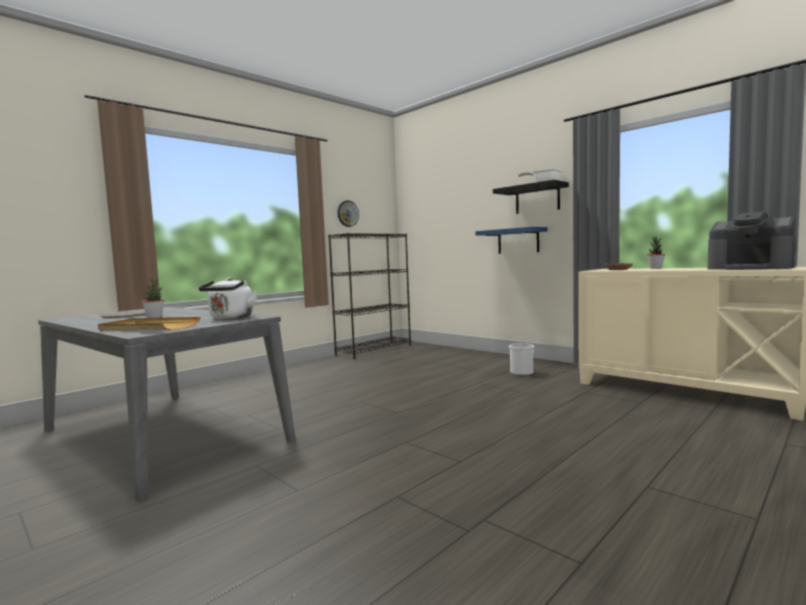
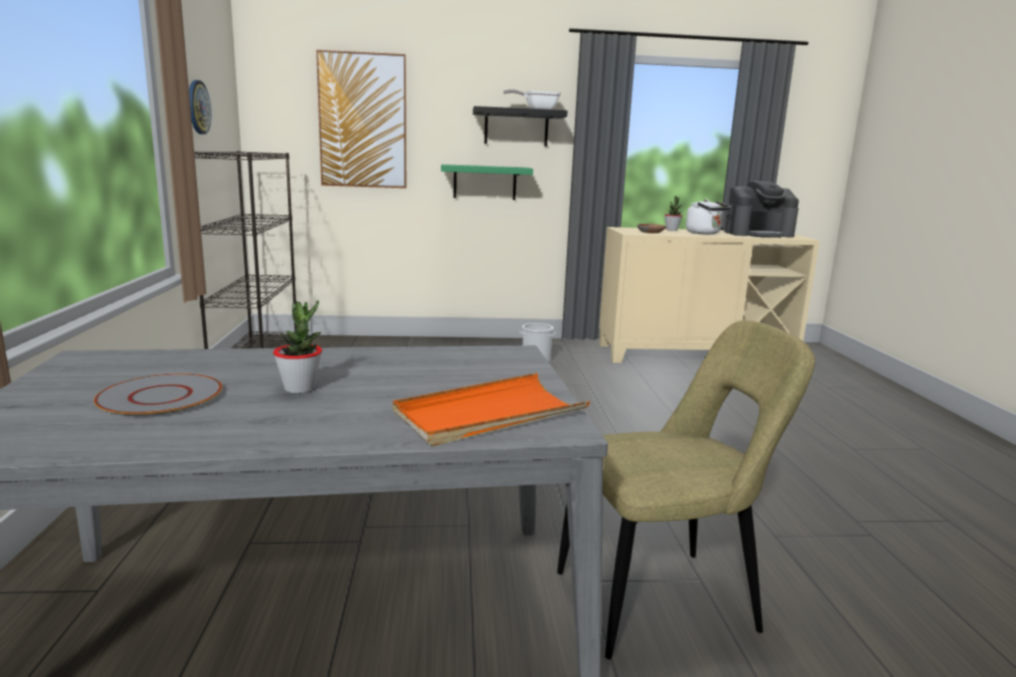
camera: 50 degrees left, 10 degrees up
(149, 328) = (489, 415): beige tray -> orange tray
(230, 318) = (486, 363): white kettle -> white kettle (705, 233)
(260, 487) = (664, 600): none -> beige chair
(449, 210) = (363, 121): none -> picture
(518, 241) = (485, 182): blue shelf -> green shelf

